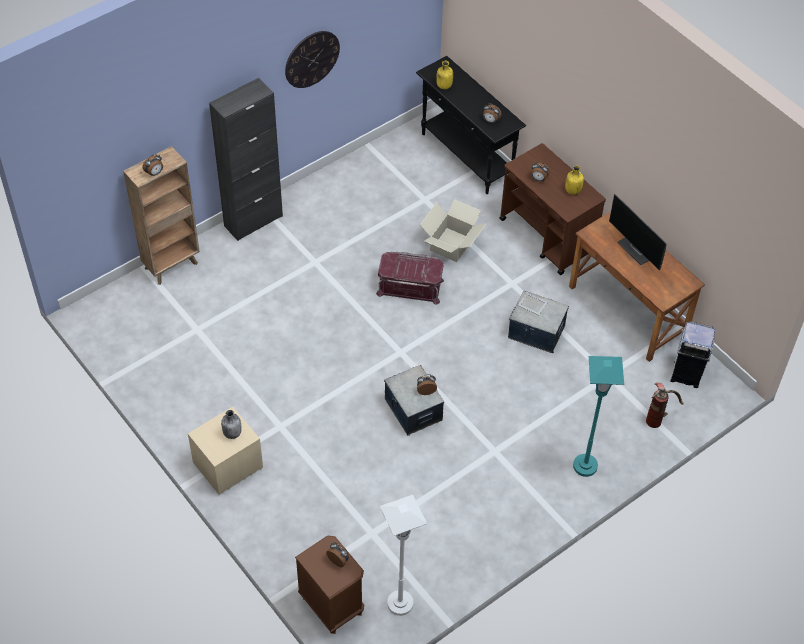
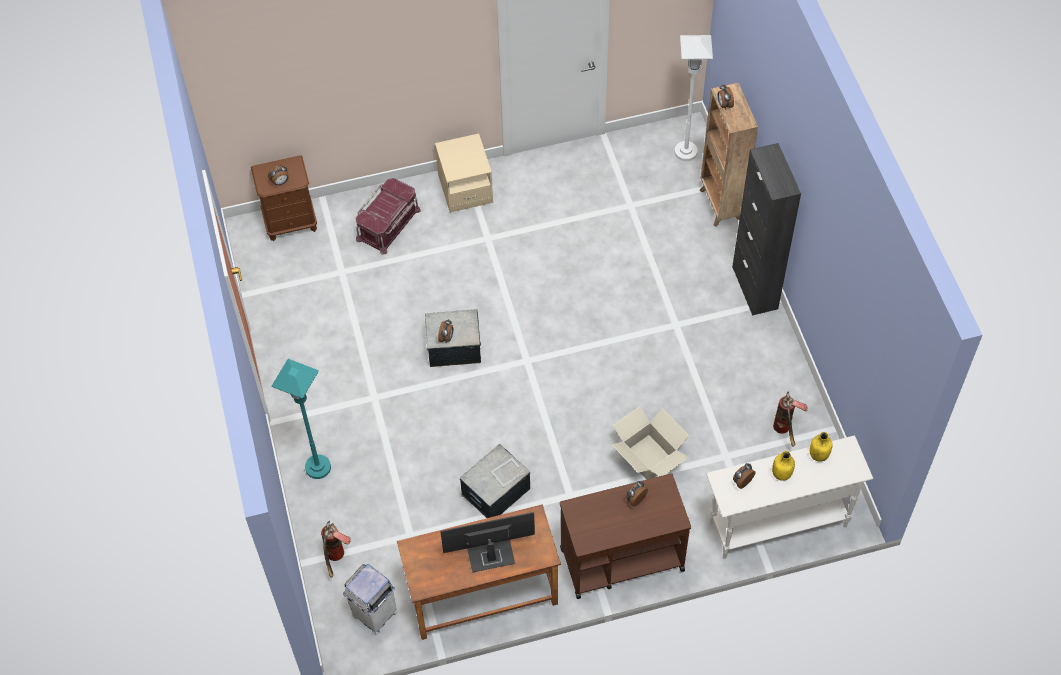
camera: 115 degrees right, 5 degrees up
(232, 433) = (462, 164): grey bottle -> none
(312, 59) = (832, 265): wall clock -> none
(384, 170) = (785, 431): none -> fire extinguisher
(400, 603) = (264, 270): white floor lamp -> white floor lamp (685, 152)
(410, 286) = (607, 398): red storage box -> red storage box (389, 225)
(466, 157) = (777, 524): black console table -> white console table
(572, 190) = (603, 526): yellow bottle -> yellow bottle (782, 473)

